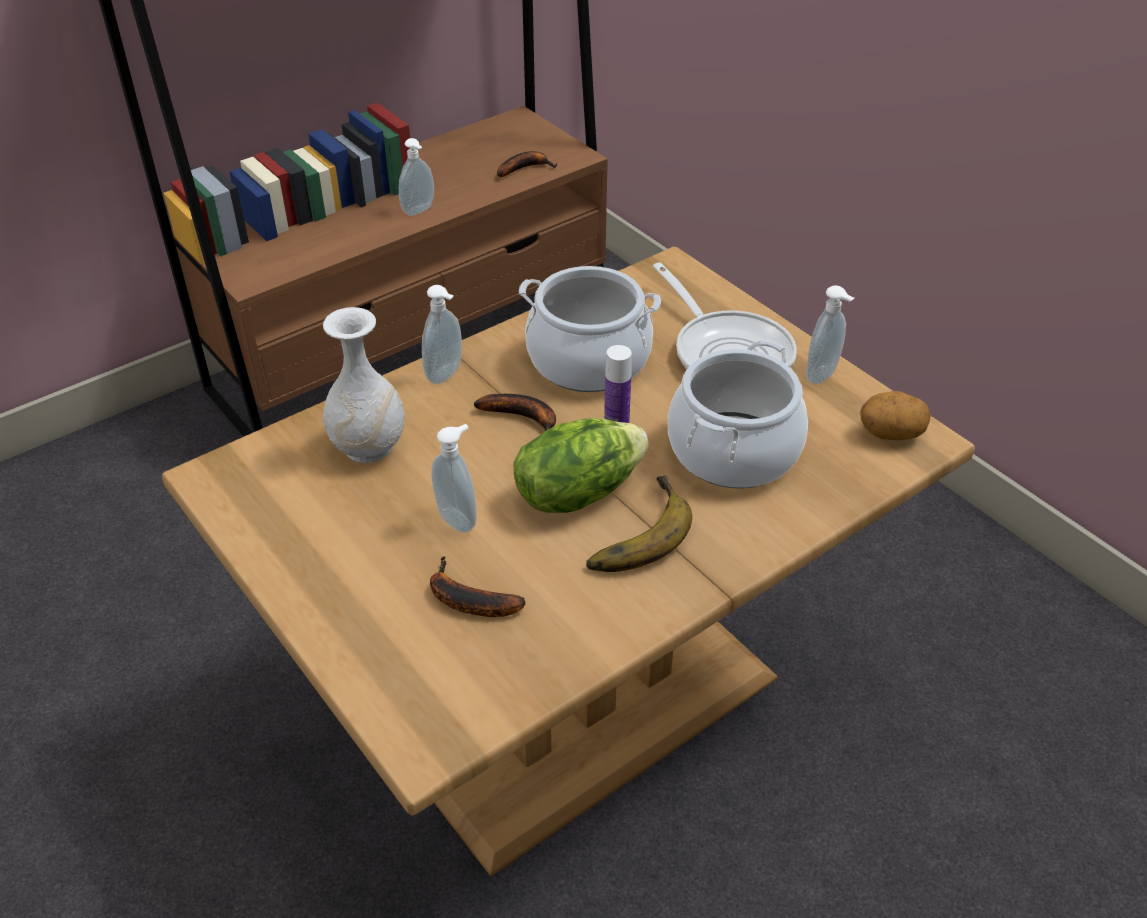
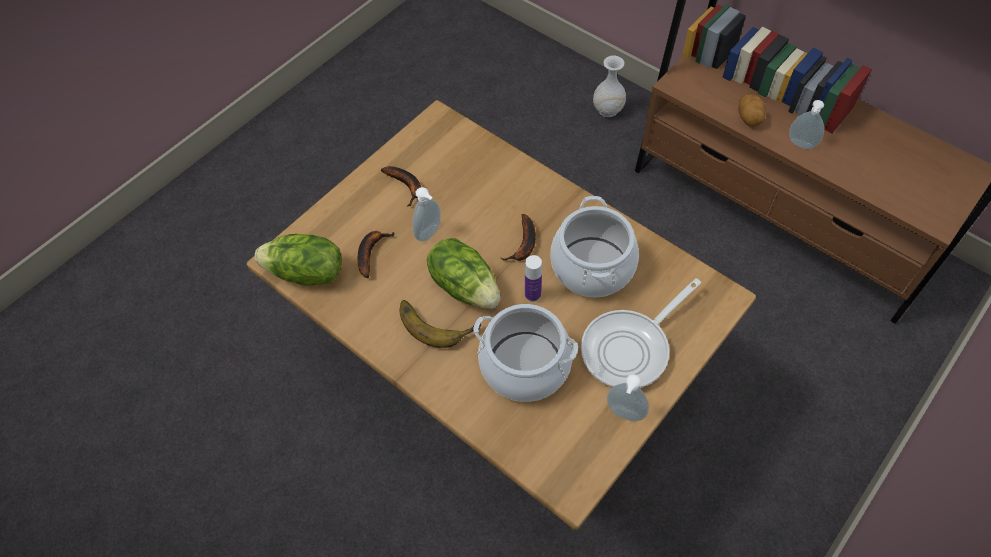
camera: 80 degrees right, 15 degrees up
(369, 447) = (478, 177): white vase -> white vase (608, 110)
(446, 375) = (552, 195): soap dispenser -> none
(478, 700) = (306, 274): none -> lettuce
(525, 168) = (897, 193): banana -> banana (406, 186)
(890, 434) = (571, 465): potato -> potato (749, 119)

